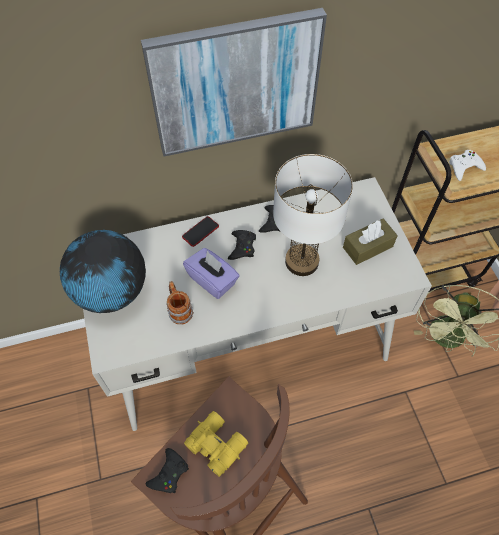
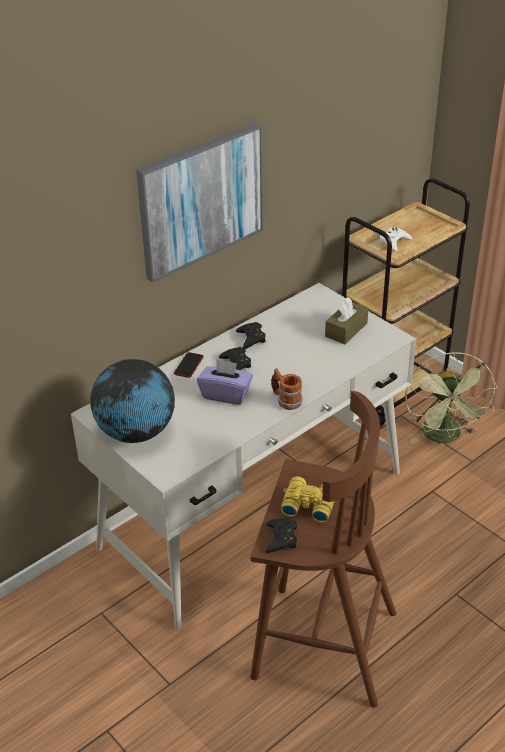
camera: 25 degrees left, 20 degrees down
(179, 309) = (210, 423): mug -> mug (286, 400)
(301, 261) = (296, 357): table lamp -> none

